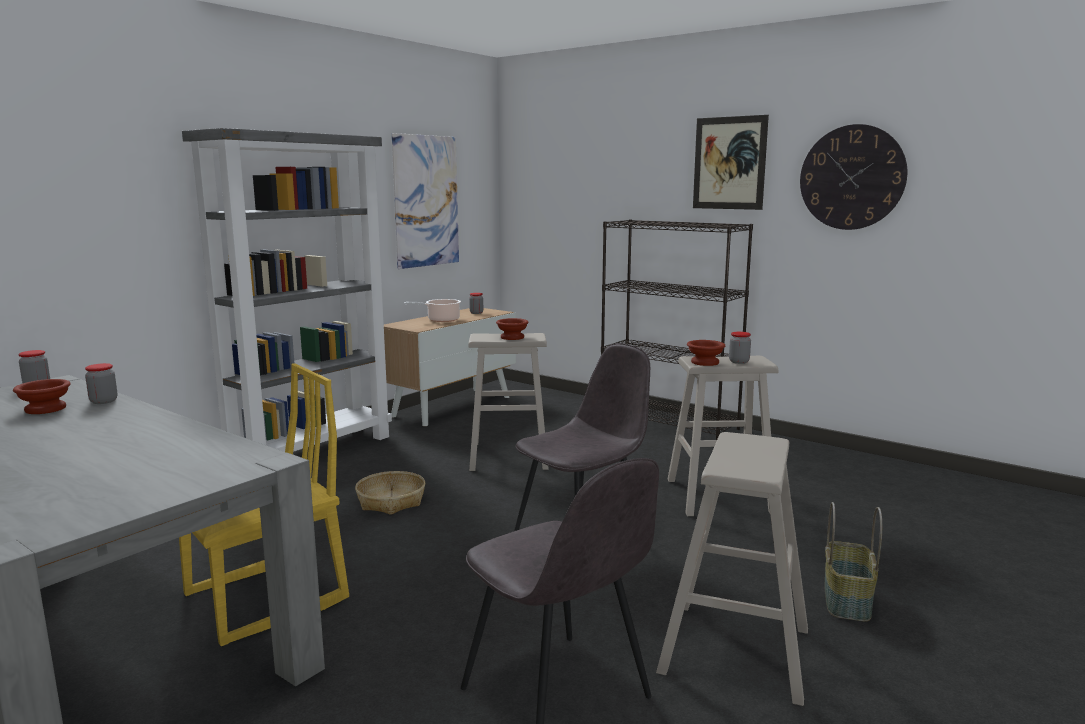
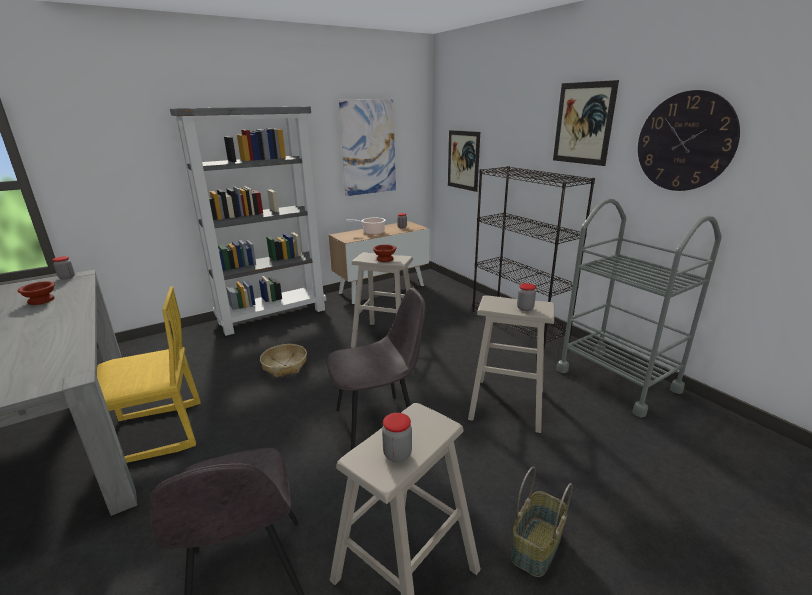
camera: 20 degrees right, 10 degrees up
(103, 401) = (76, 297): jar -> jar (397, 454)
(555, 218) = (463, 160): none -> picture
(705, 363) = (495, 306): brown bowl -> none
(819, 459) = (617, 380): none -> grey cart

